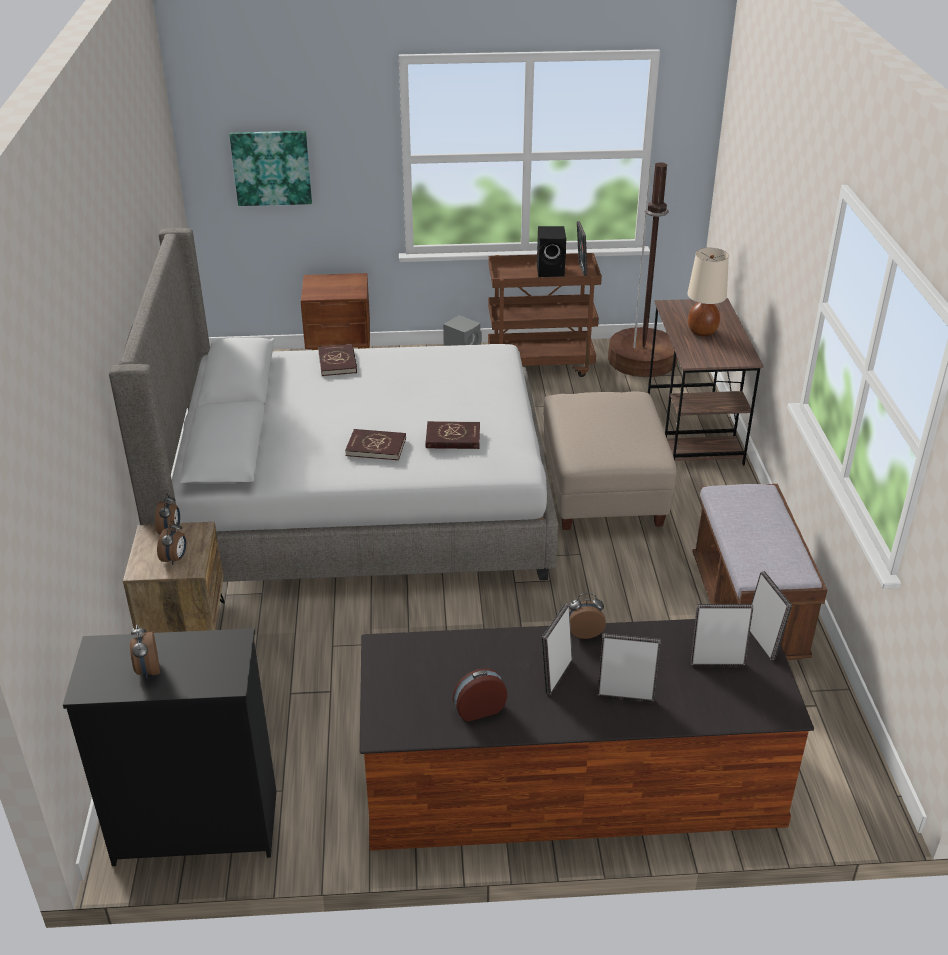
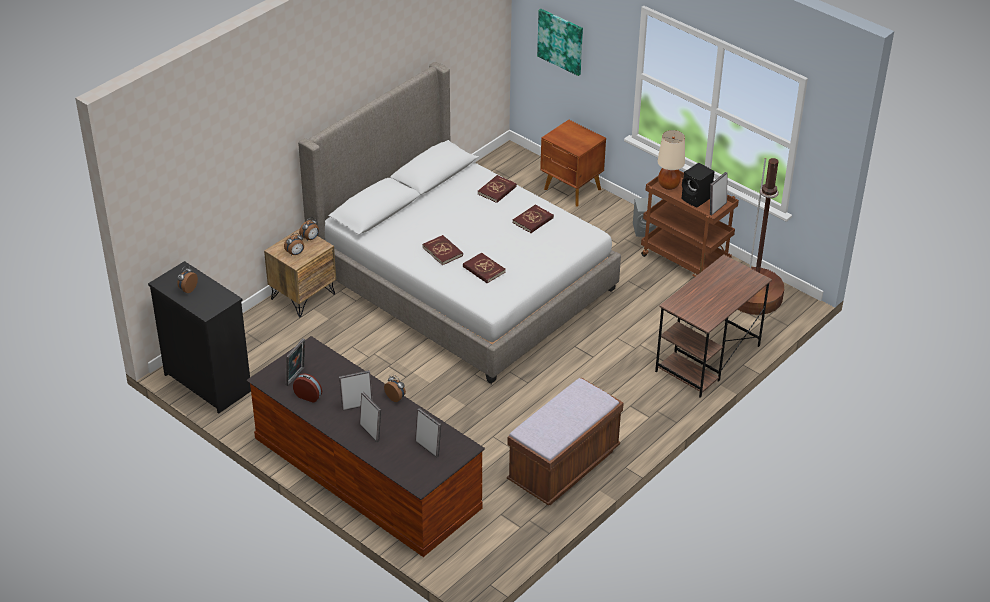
camera: 45 degrees right, 5 degrees up
(422, 369) = (533, 220): none -> red book
(602, 491) = (594, 358): beige ottoman -> none
(702, 332) = (712, 291): beige table lamp -> beige table lamp (668, 185)
(762, 642) = (461, 455): picture frame -> picture frame (296, 377)

